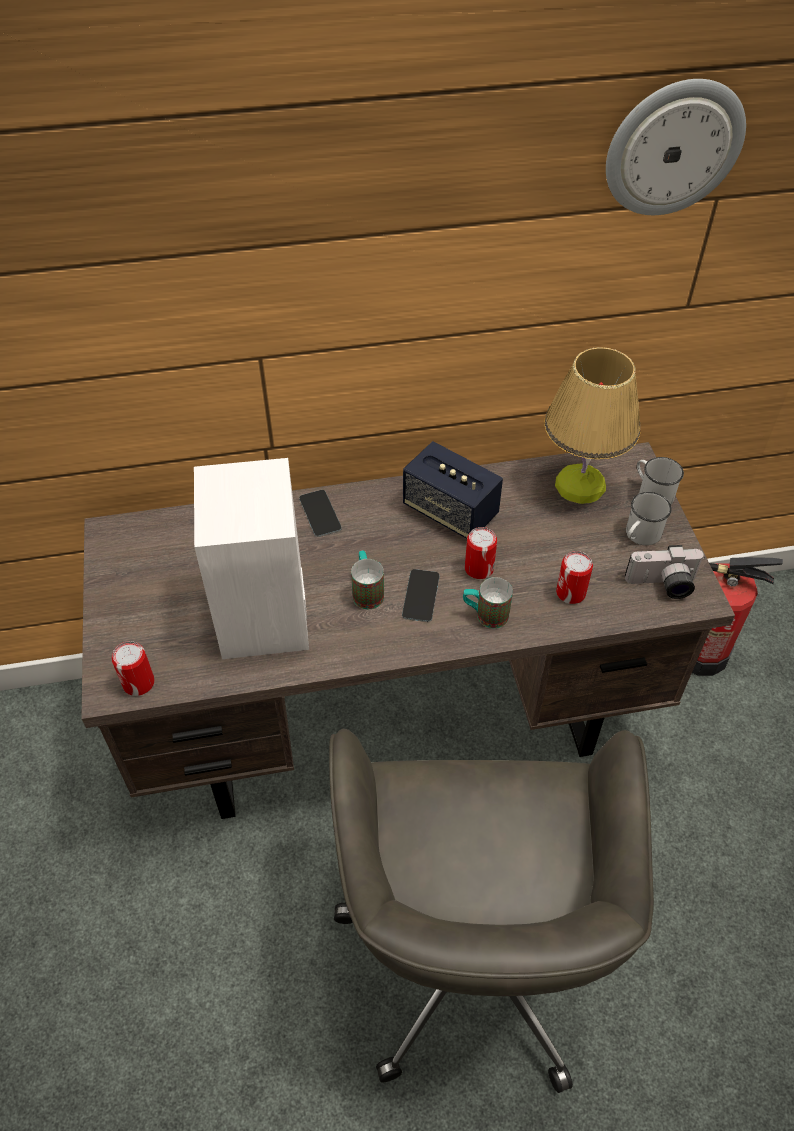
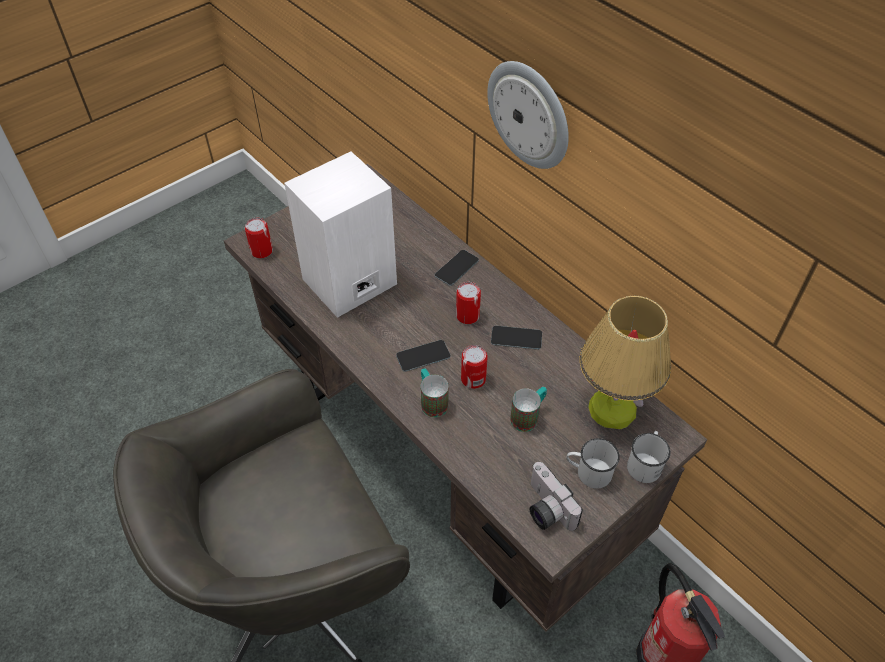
camera: 60 degrees right, 0 degrees up
(366, 591) = (406, 324): mug -> mug (528, 416)
(450, 511) = (516, 338): speaker -> phone
(570, 593) = (491, 447): can -> can (467, 316)
(673, 147) = (775, 177): wall clock -> wall clock (529, 114)

